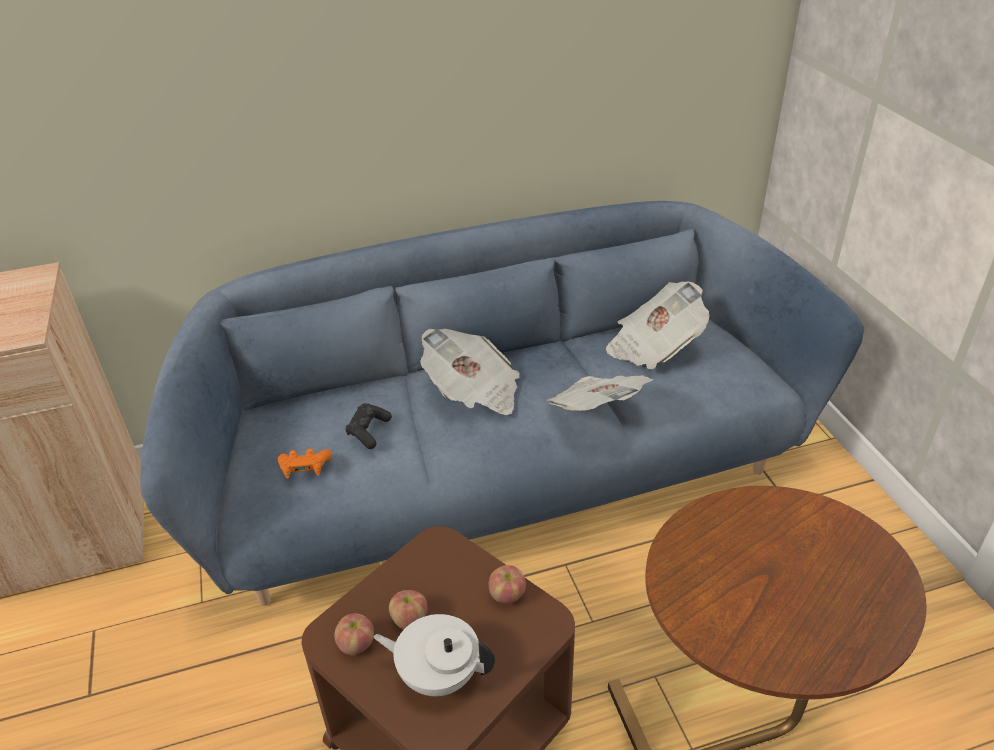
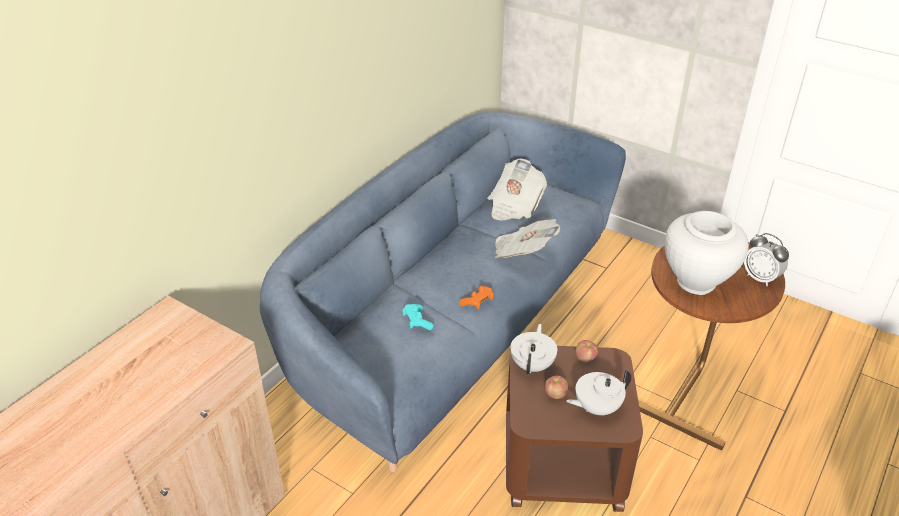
camera: 40 degrees left, 0 degrees up
(305, 469) = (405, 359): orange game controller -> orange game controller (477, 302)
(356, 644) = (545, 419): apple -> none
(368, 432) = (417, 322): black game controller -> turquoise game controller
(431, 562) = (533, 365): none -> white teapot
(473, 391) = (448, 272): newspaper -> none
(726, 570) = (696, 281): none -> white vase
(856, 628) = (760, 278): none -> alarm clock

